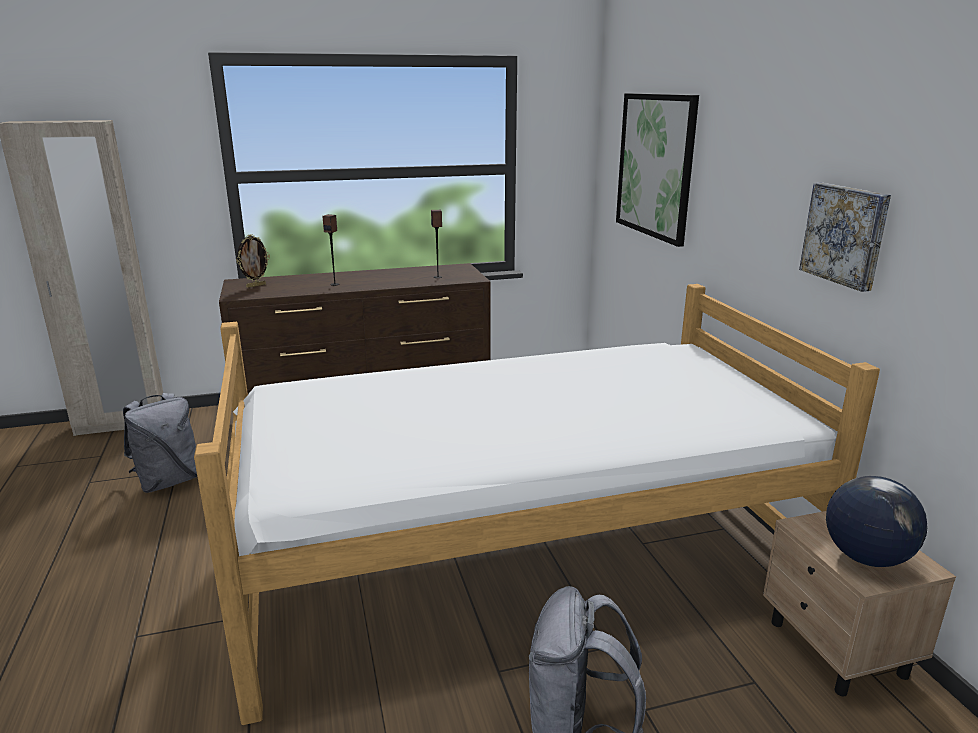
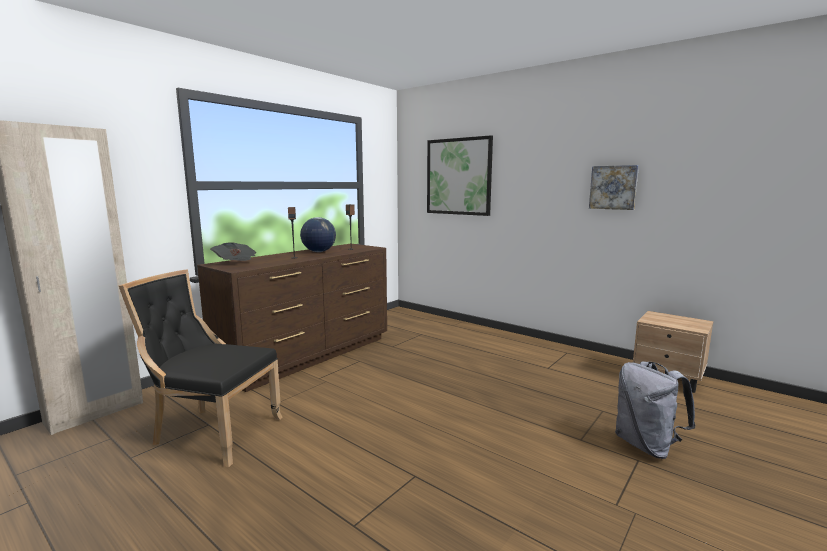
camera: 35 degrees left, 10 degrees down
(168, 481) = (213, 432): grey backpack -> black chair
(256, 285) = (236, 264): picture frame -> newspaper
(519, 557) = (508, 391): bed -> none
(866, 557) = (683, 323): globe -> globe (319, 252)

